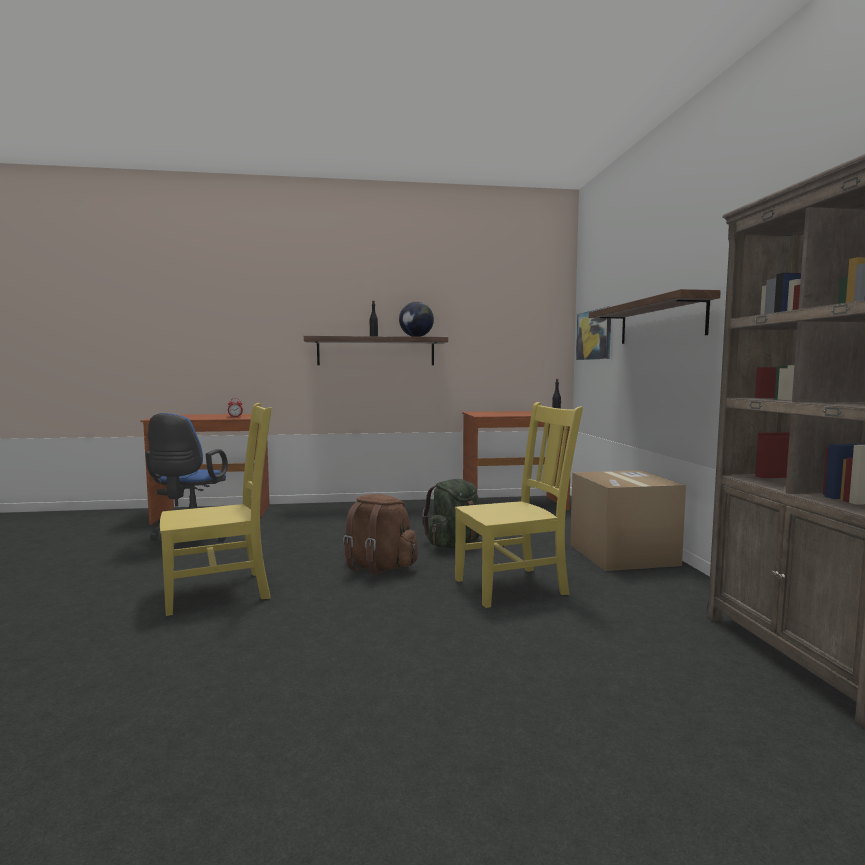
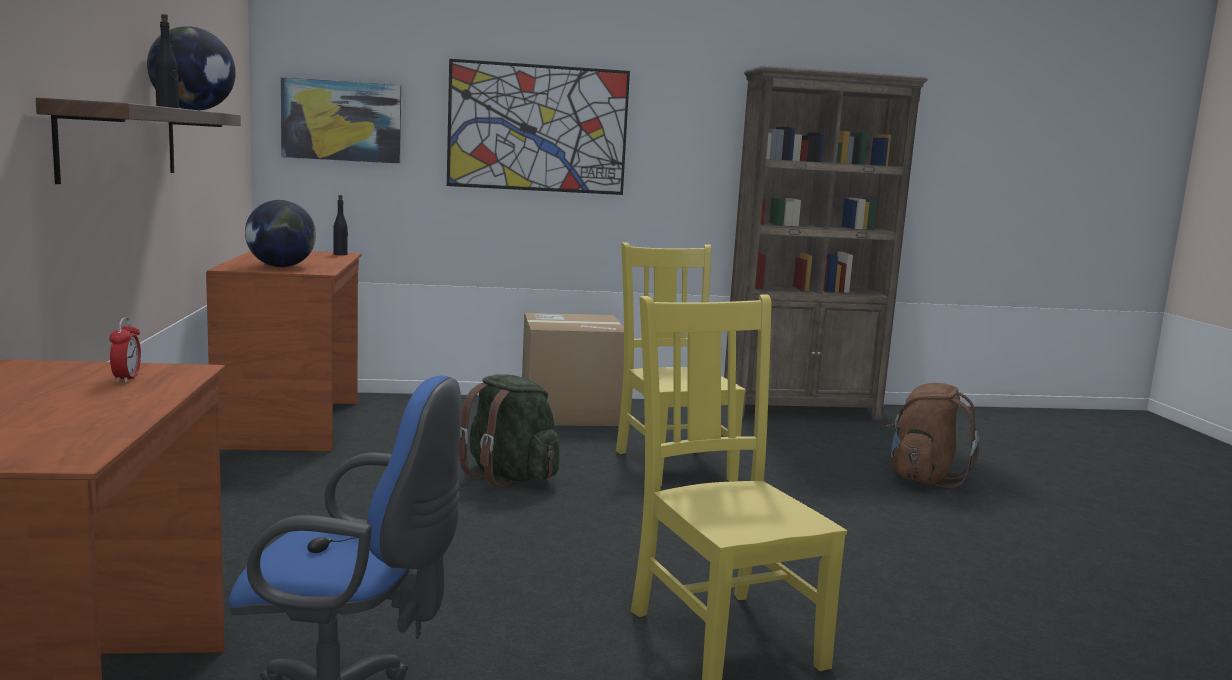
camera: 90 degrees left, 5 degrees up
(379, 567) = (606, 524): brown backpack -> brown backpack (923, 478)
(487, 413) = (281, 267): none -> globe
(660, 321) = (538, 128): shelf -> picture

